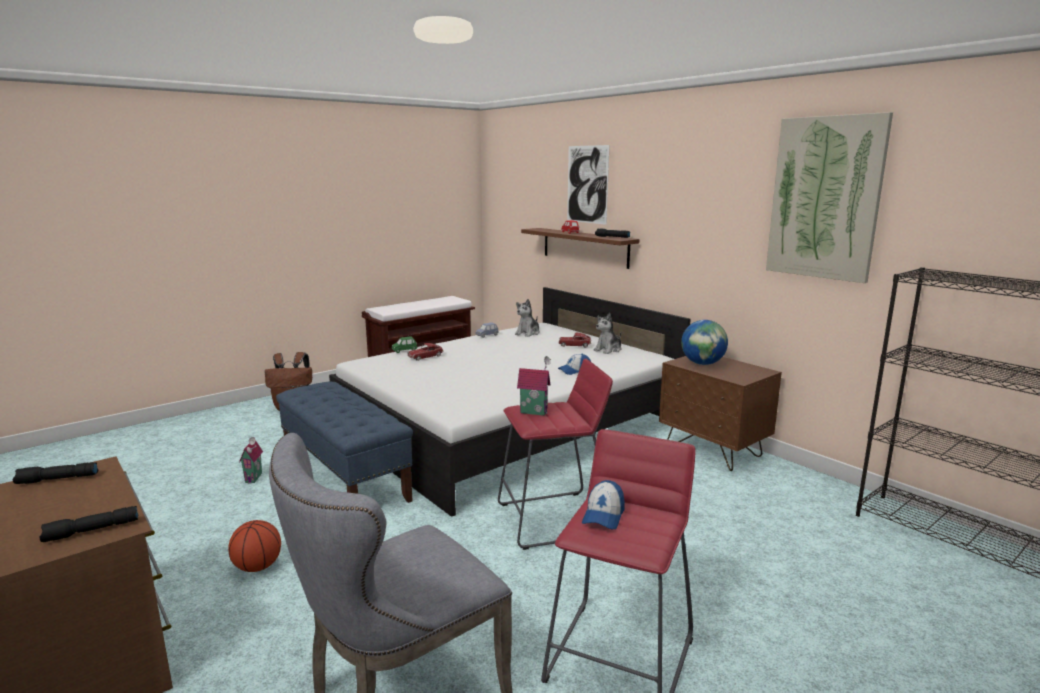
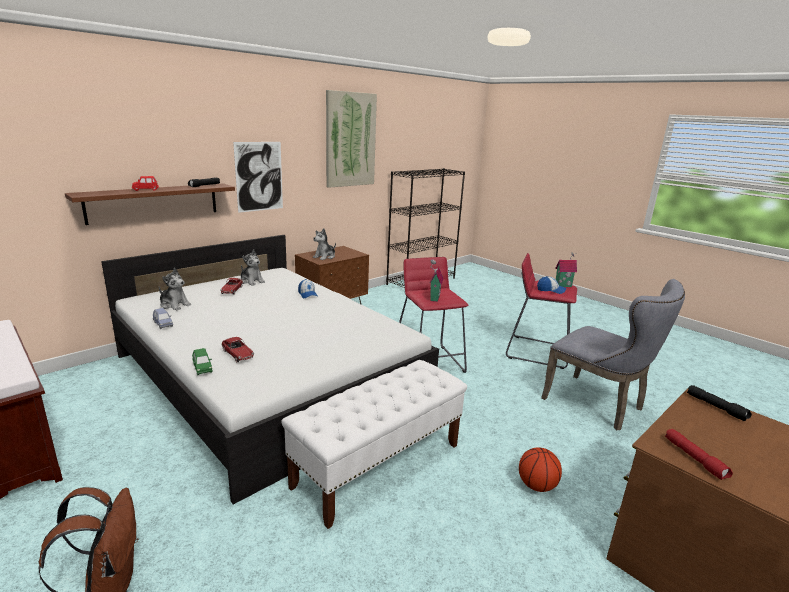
camera: 95 degrees left, 5 degrees up
(57, 479) = (695, 459): black flashlight -> red flashlight
(255, 478) = (380, 544): toy house -> toy house (562, 285)
(345, 479) = (379, 465): blue bench -> white bench
(587, 184) = (146, 135): picture -> picture (259, 176)
(702, 363) = (325, 257): globe -> plush toy

